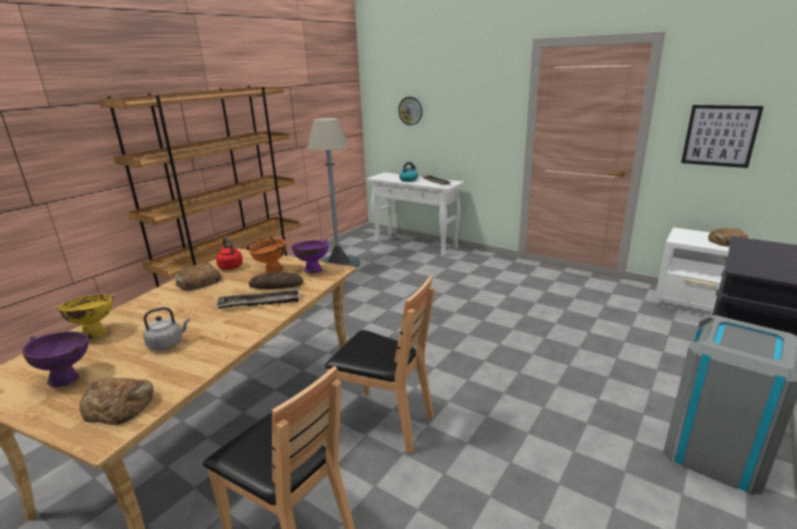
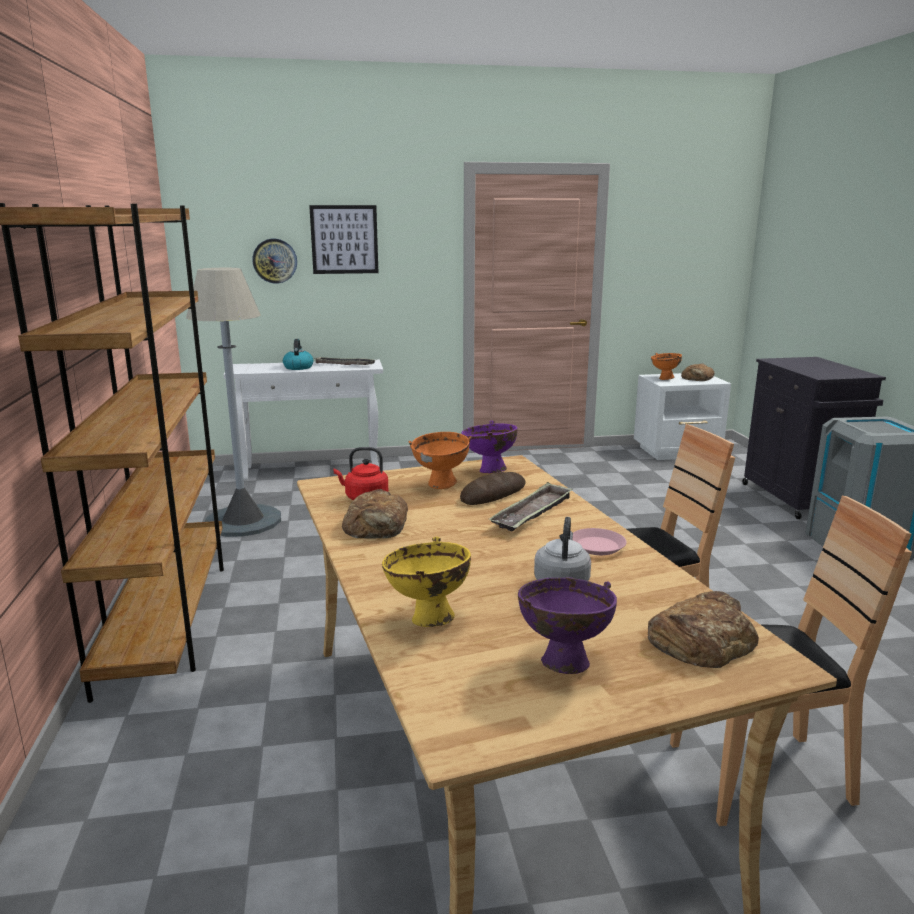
camera: 45 degrees left, 5 degrees down
(230, 334) = (597, 546): none -> pink plate
(687, 236) = (664, 379): none -> orange bowl
(720, 136) = (667, 272): picture -> picture (344, 239)

